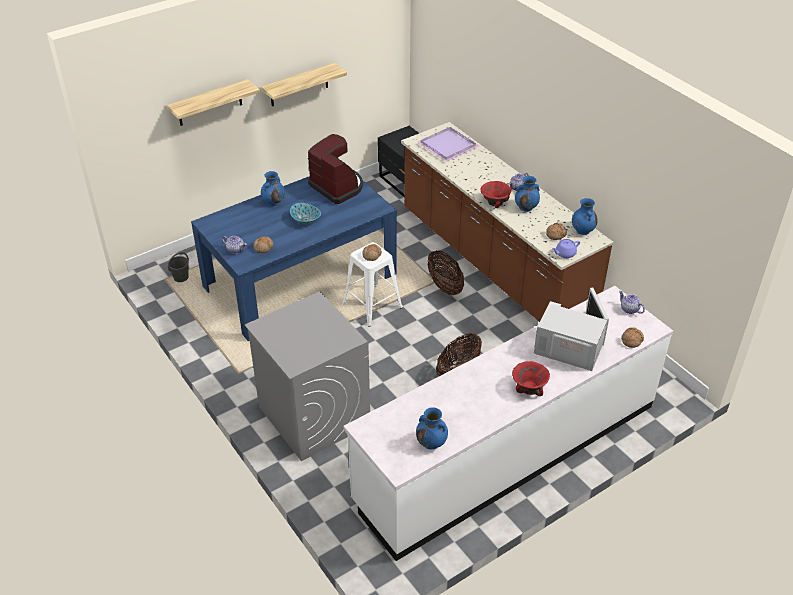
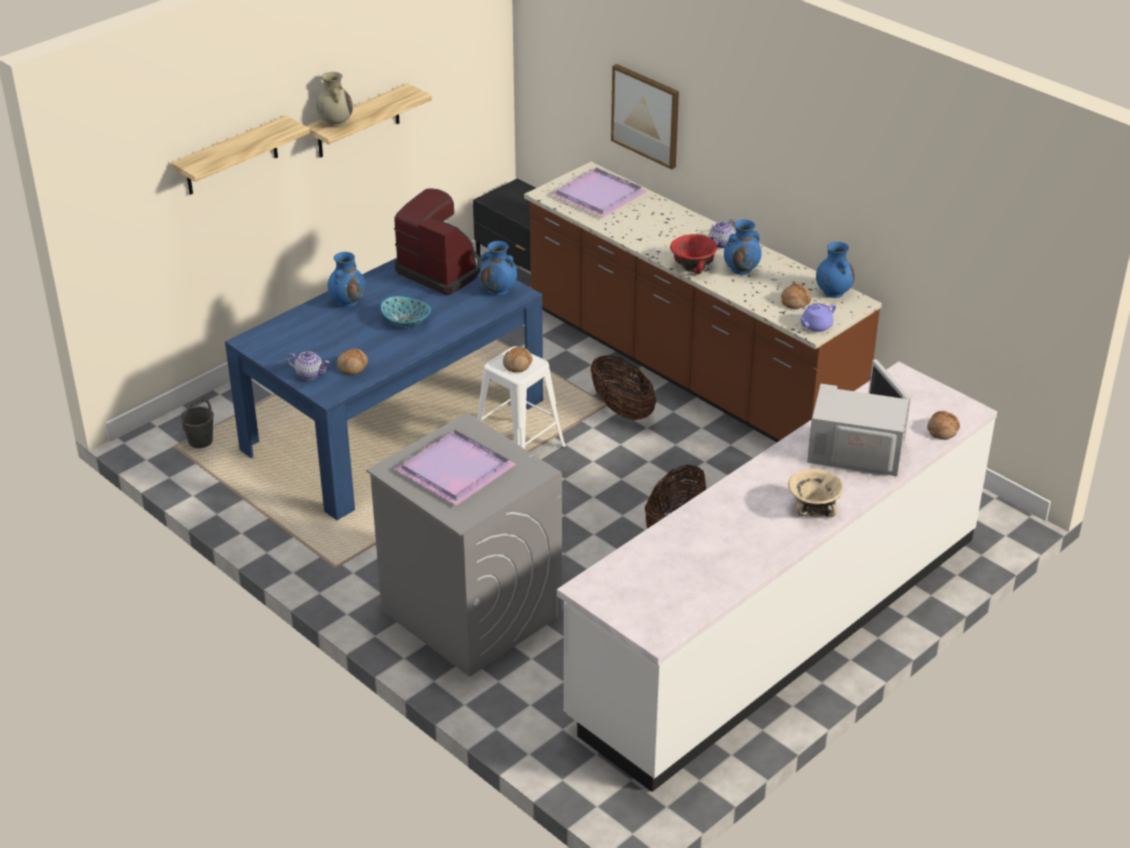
camera: 10 degrees left, 5 degrees down
(281, 85) = (335, 122): none -> beige vase
(300, 332) = (455, 471): none -> purple tray
(431, 443) = (693, 595): blue vase -> blue vase (499, 290)
(482, 97) = (646, 115): none -> picture
(529, 388) = (814, 508): red bowl -> beige bowl
(629, 309) = (928, 390): teapot -> none

